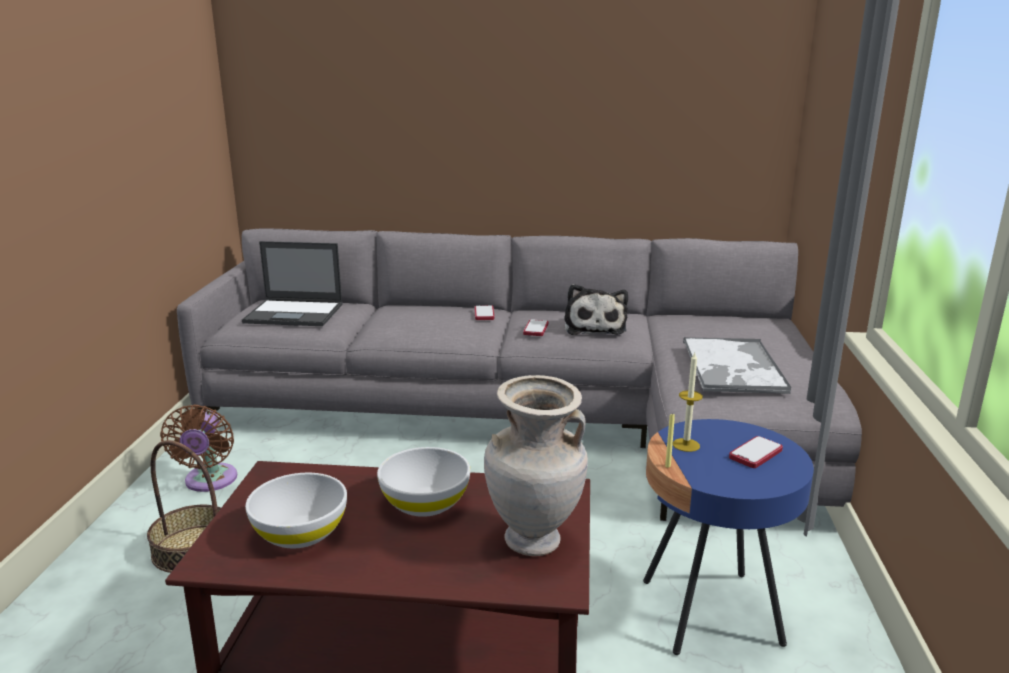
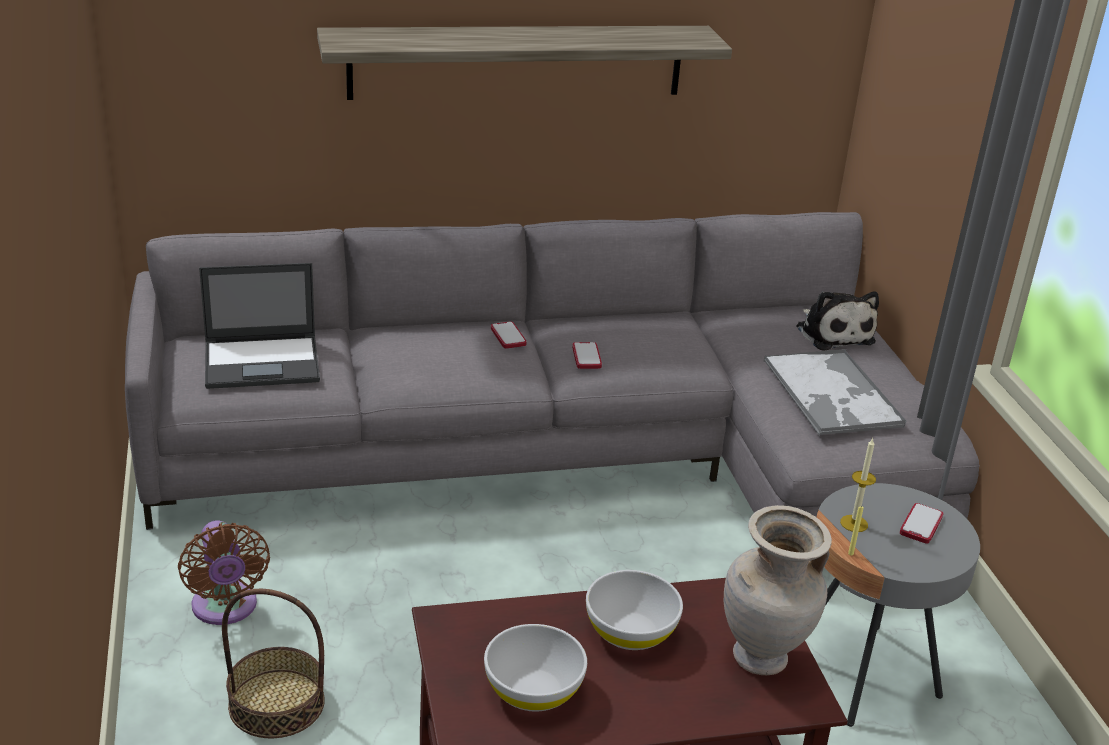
camera: 20 degrees left, 10 degrees up
(511, 110) = (517, 61): none -> shelf
(594, 327) = (651, 344): plush toy -> plush toy (833, 333)
(710, 612) = (863, 674): blue side table -> grey side table

